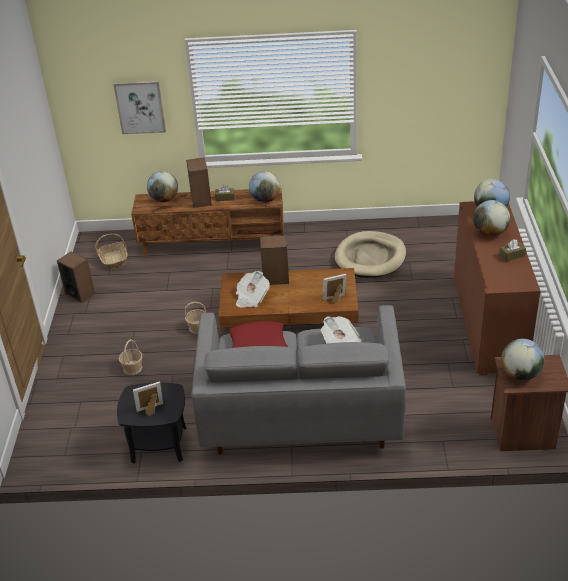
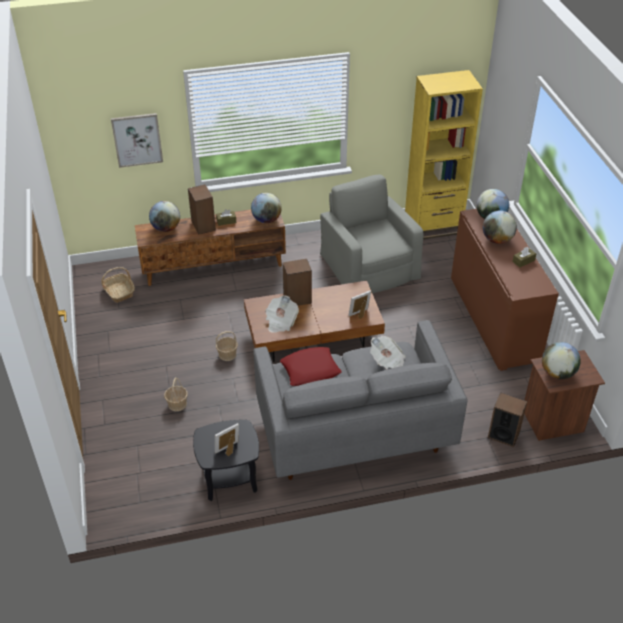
camera: 15 degrees left, 5 degrees up
(80, 293) = (96, 332): speaker -> speaker (503, 435)
(370, 257) = (368, 265): beige dog bed -> grey armchair
(451, 227) = (433, 226): none -> yellow bookcase

